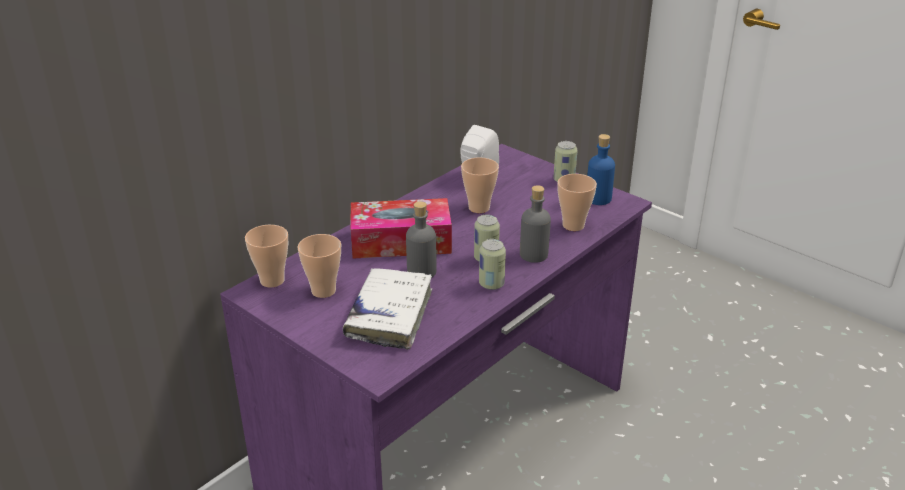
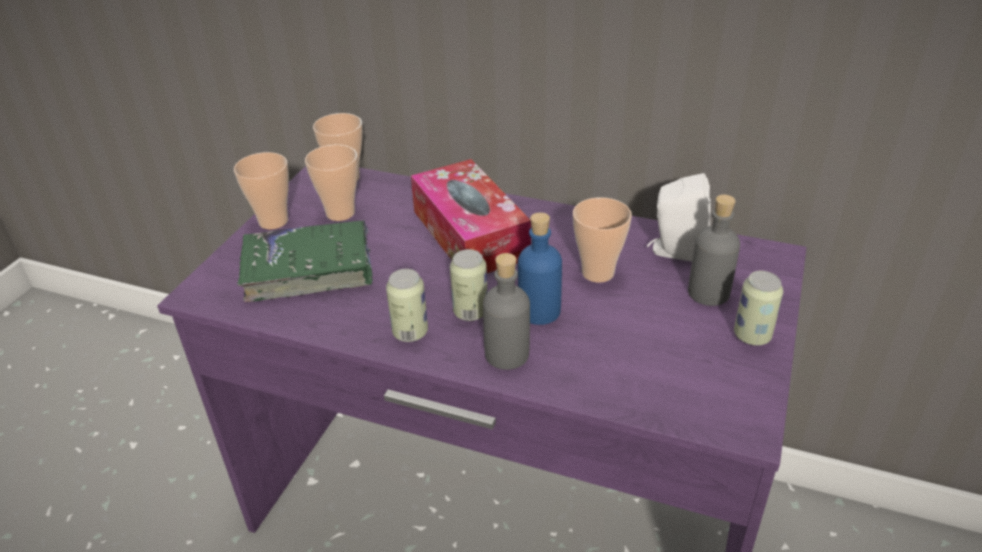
camera: 70 degrees right, 5 degrees up
(390, 315) = (309, 270): white book -> green book
(421, 272) = (411, 268): grey bottle -> grey bottle (708, 292)
(573, 225) = (618, 377): cup -> cup (273, 221)
(598, 198) = (728, 388): blue bottle -> blue bottle (539, 311)

